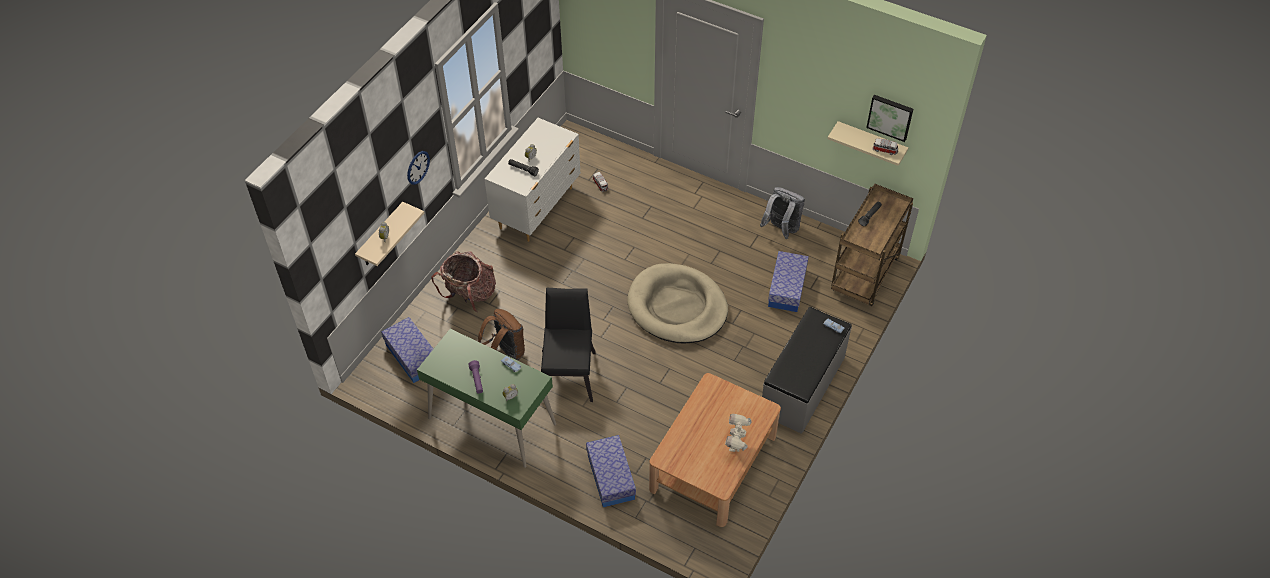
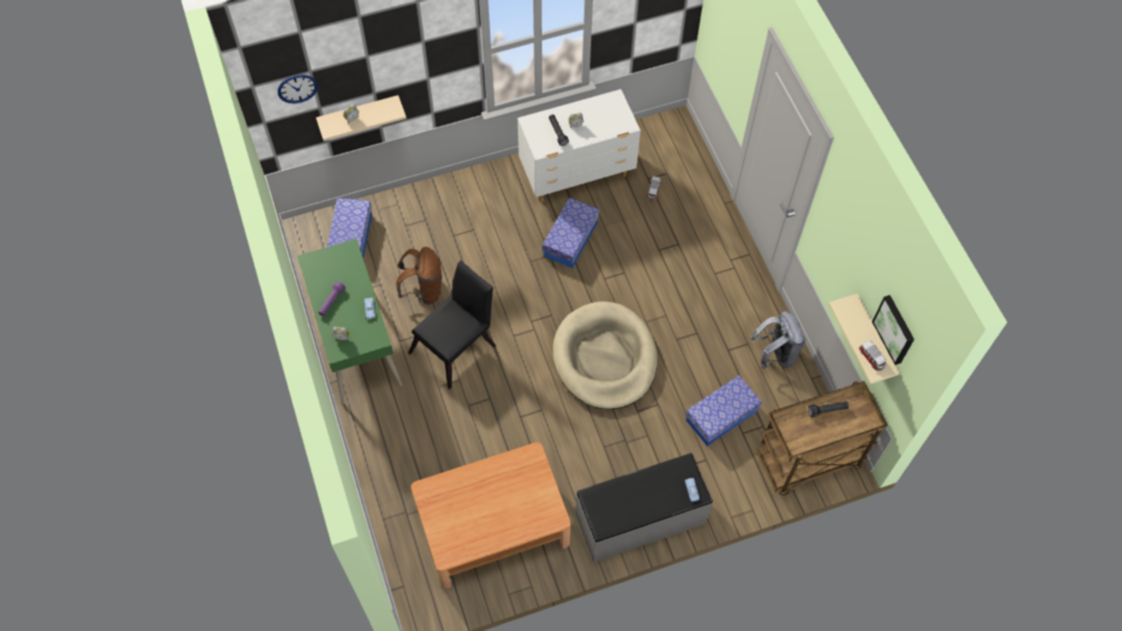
camera: 40 degrees right, 10 degrees up
(418, 167) = (428, 72): wall clock -> wall clock (297, 88)
(470, 295) = (446, 215): backpack -> none
(610, 477) = (399, 468): storage box -> storage box (570, 239)
(736, 444) = (497, 528): toy robot -> none

